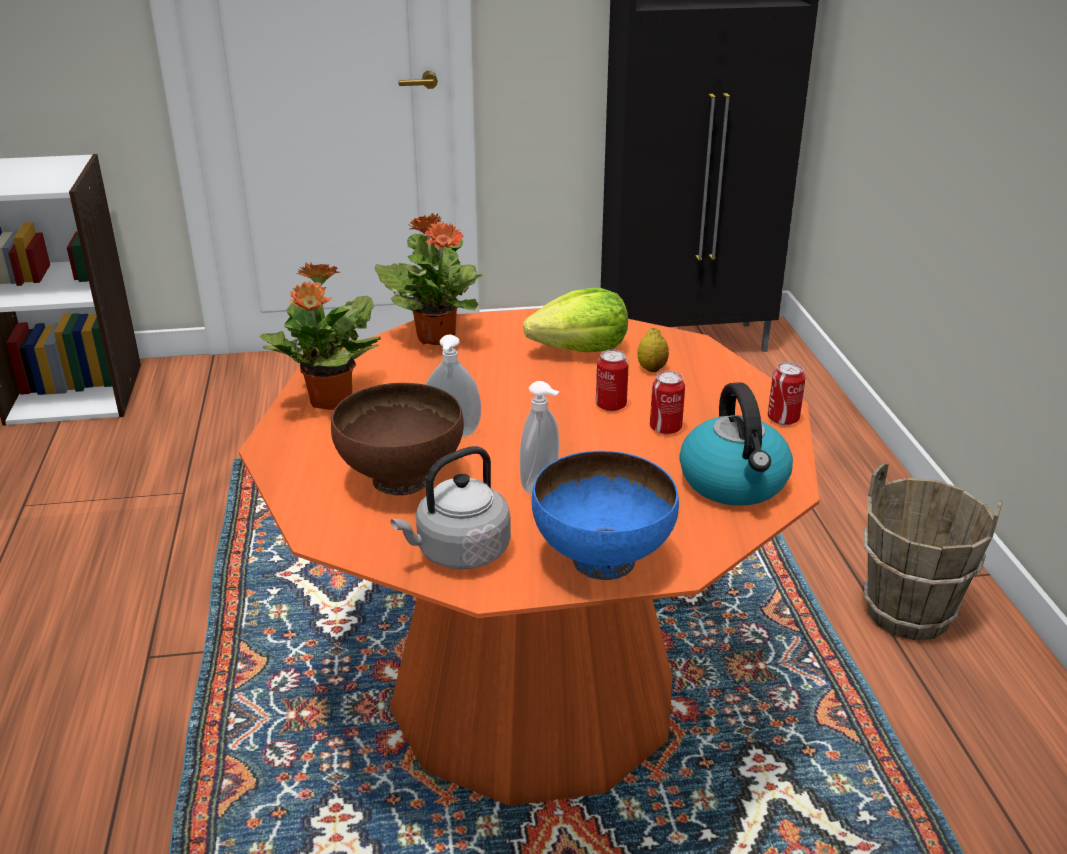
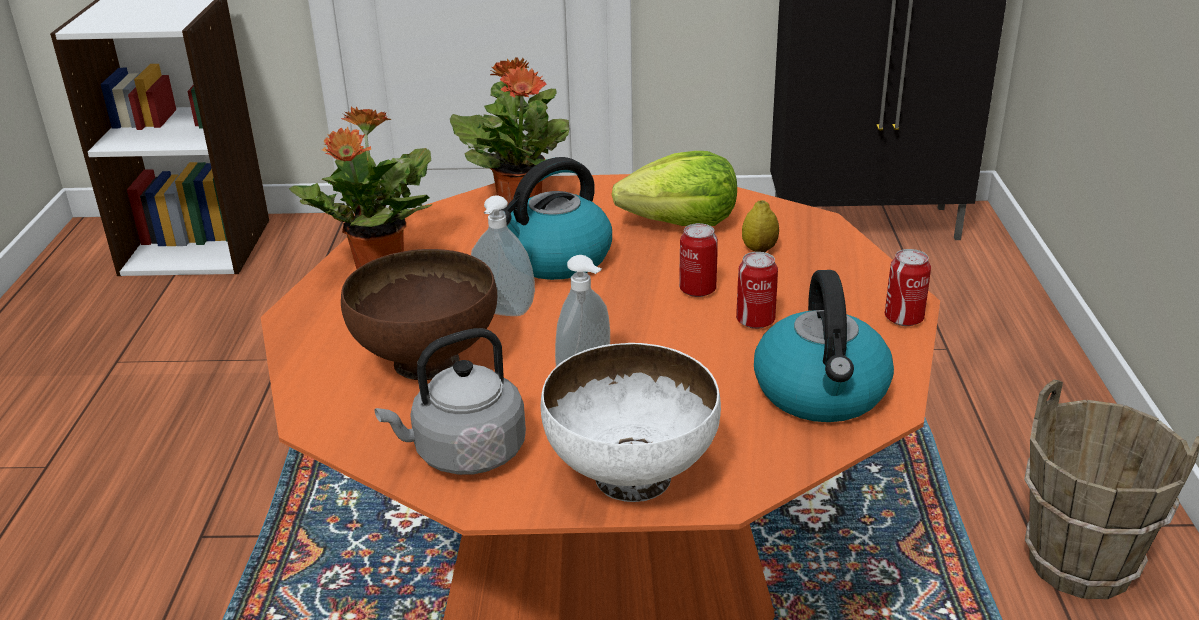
camera: 10 degrees right, 0 degrees up
(483, 386) = (555, 260): none -> kettle
(601, 560) = (630, 477): blue bowl -> white bowl

